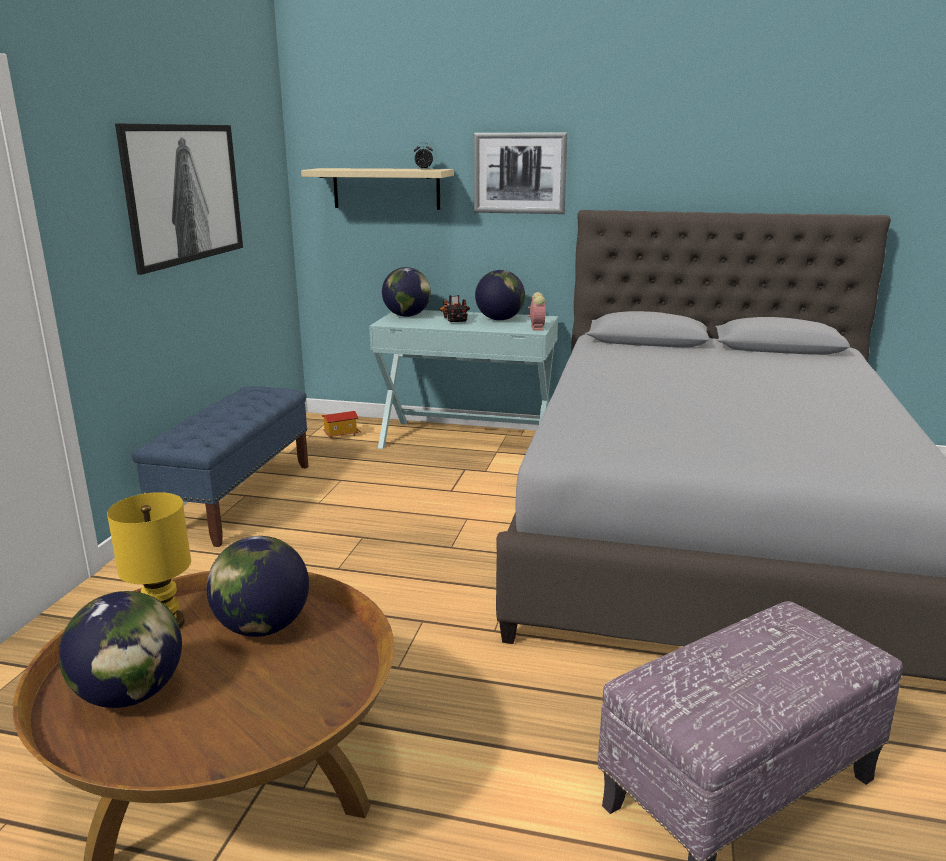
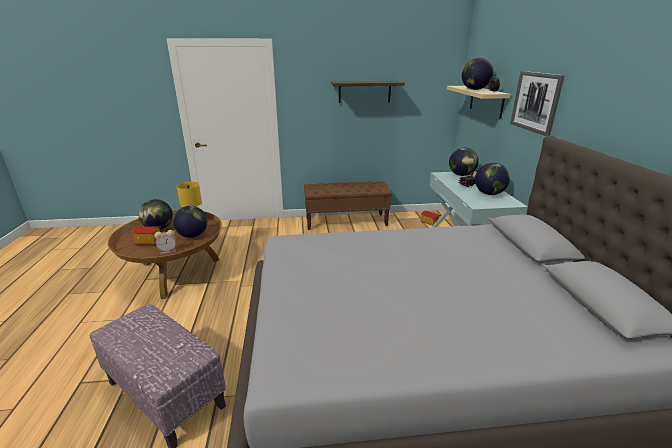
camera: 70 degrees right, 5 degrees up
(185, 193) = (364, 92): picture -> shelf
(224, 710) = (149, 241): none -> toy house
(237, 499) = (346, 221): blue bench -> brown bench
(383, 169) = (474, 89): none -> globe
(536, 327) = (485, 204): alarm clock -> alarm clock (169, 251)

